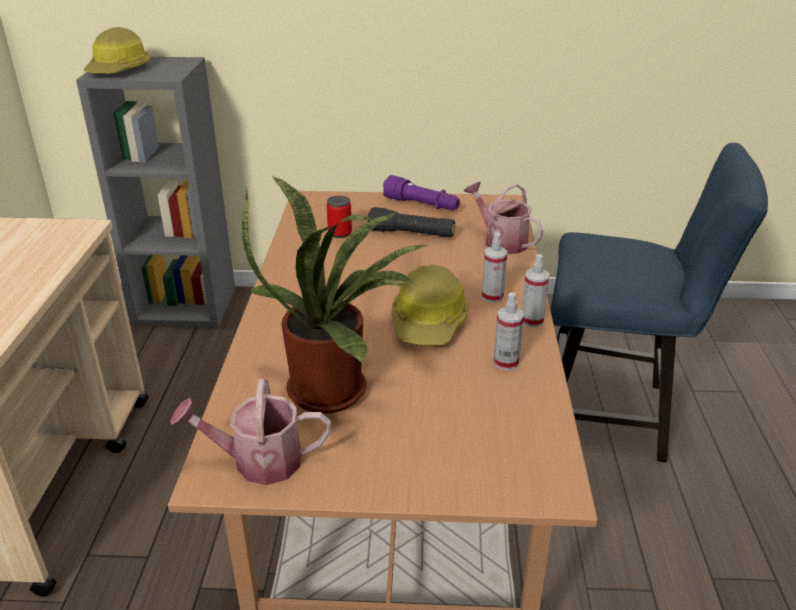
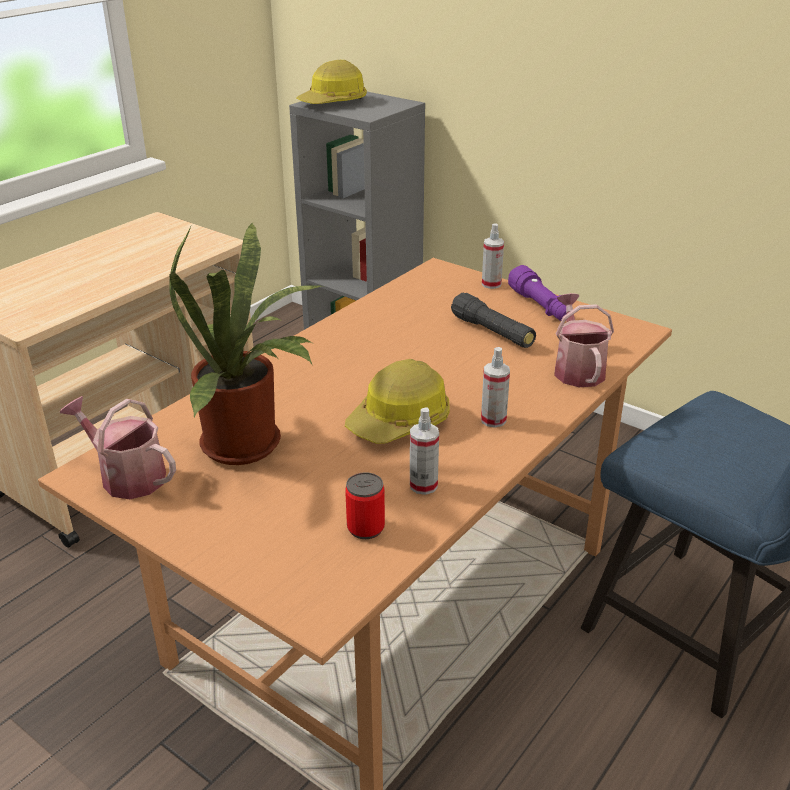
camera: 35 degrees right, 0 degrees up
(340, 233) = (425, 310): can -> can (365, 528)
(532, 320) = (503, 458): spray bottle -> spray bottle (491, 284)

